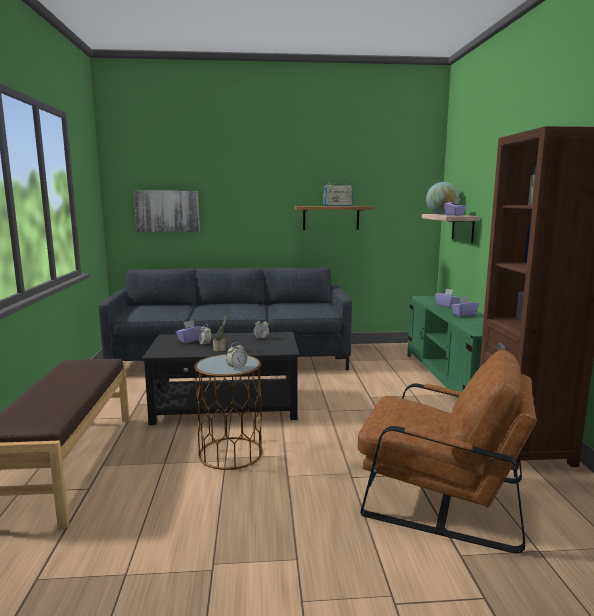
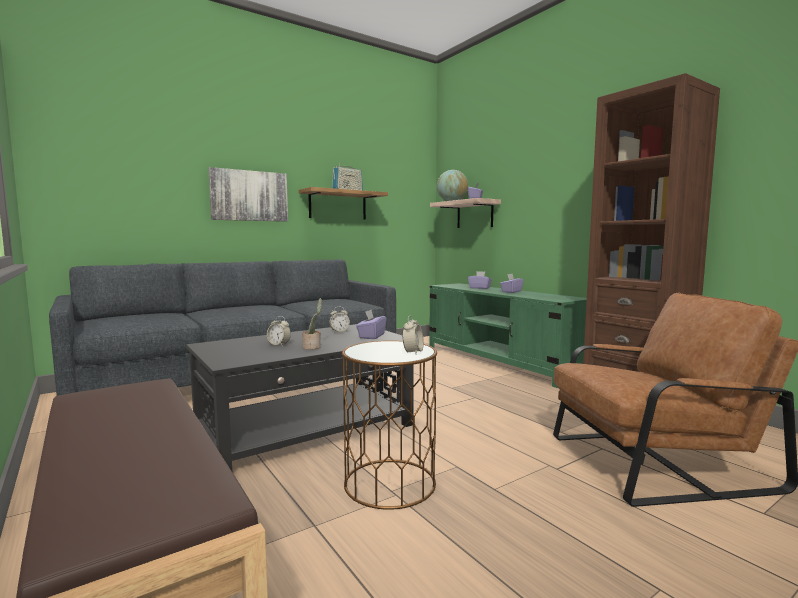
camera: 30 degrees left, 5 degrees down
(167, 211) = (130, 185): picture -> picture (249, 196)
(190, 340) = (249, 344): purple tissue box -> purple tissue box (371, 336)

